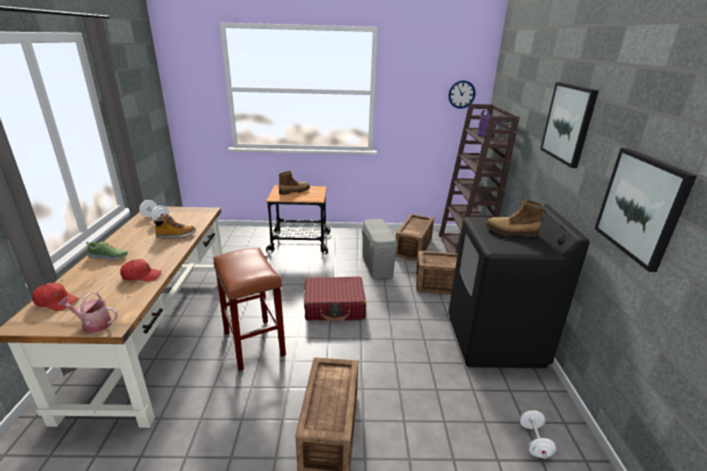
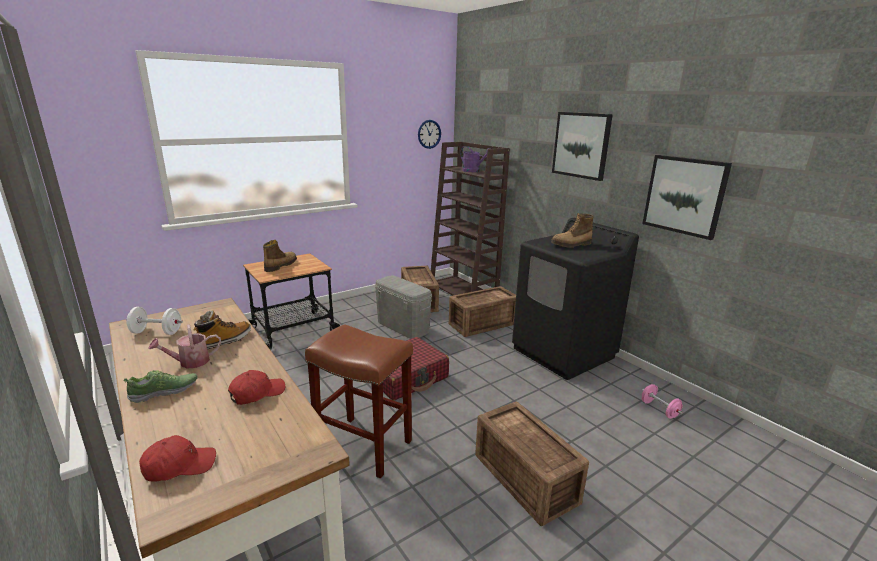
camera: 35 degrees left, 5 degrees down
(93, 324) = (287, 461): watering can -> watering can (190, 362)
(534, 441) = (659, 409): white dumbbell -> pink dumbbell

